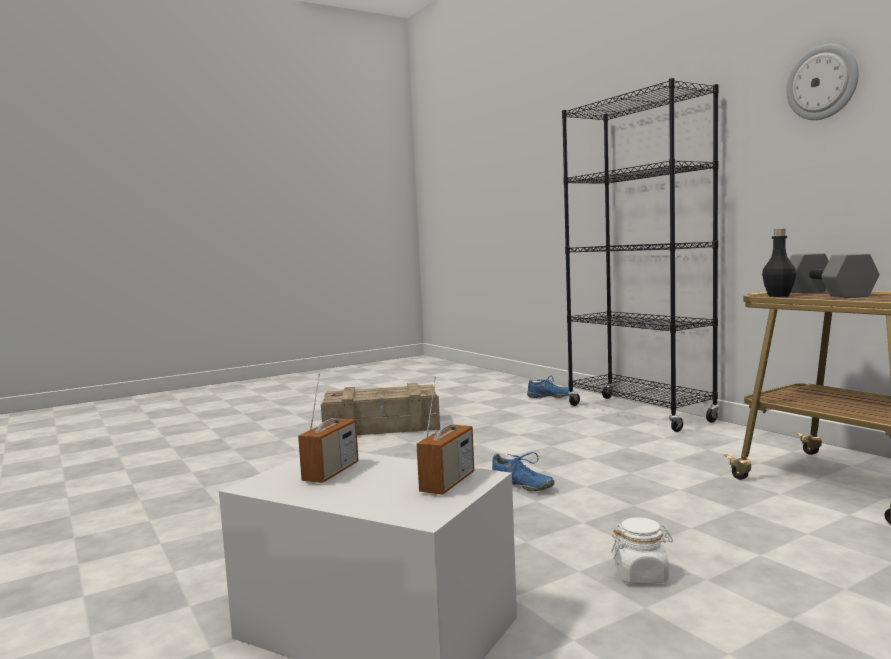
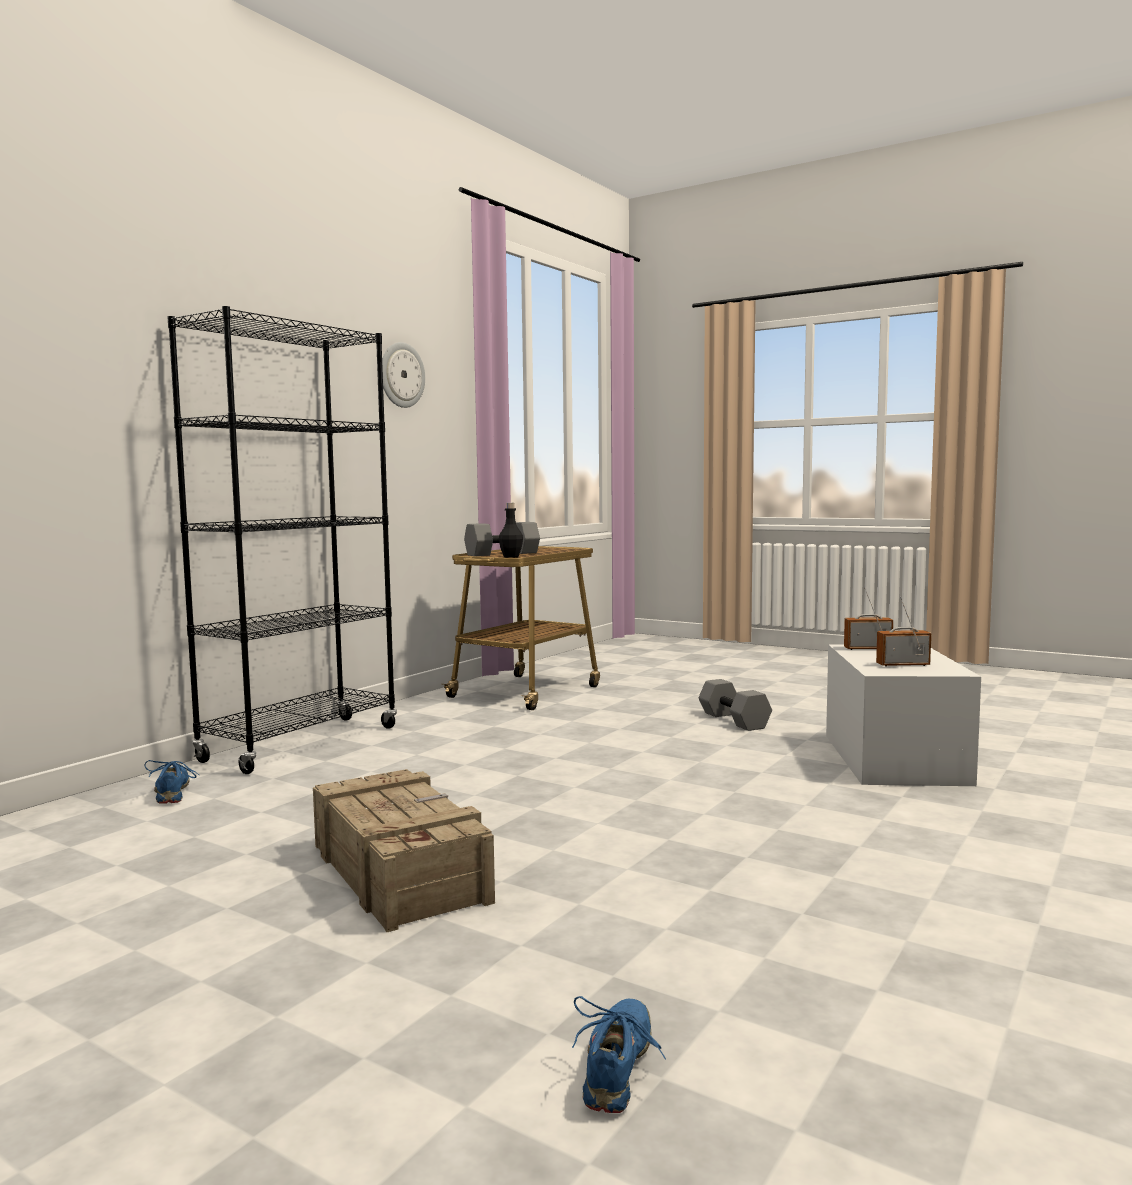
camera: 115 degrees left, 0 degrees up
(521, 486) = (610, 759): blue shoe -> blue shoe (618, 1068)
(641, 575) = (735, 720): white jar -> grey dumbbell

